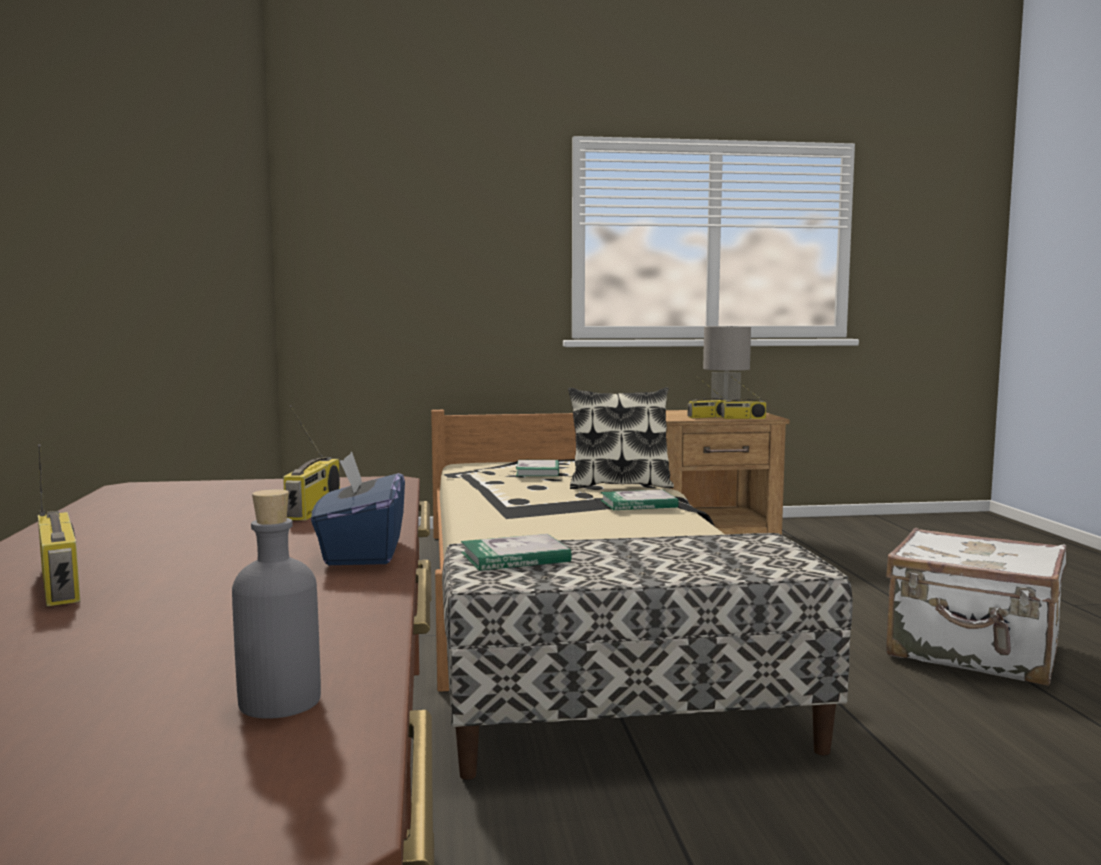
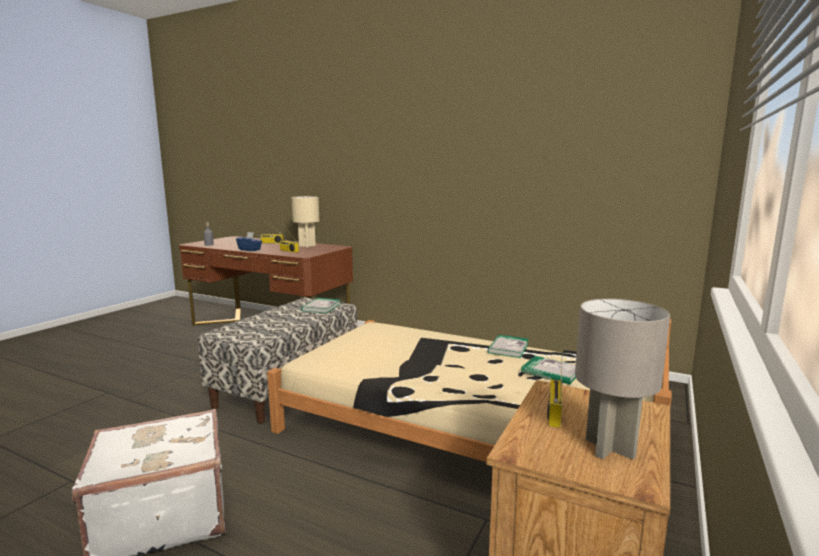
camera: 125 degrees right, 5 degrees up
(147, 517) = (307, 246): none -> beige table lamp
(619, 485) = (471, 385): pillow -> none
(638, 504) = (401, 368): book -> book (508, 348)
(743, 418) = (522, 427): radio -> none

